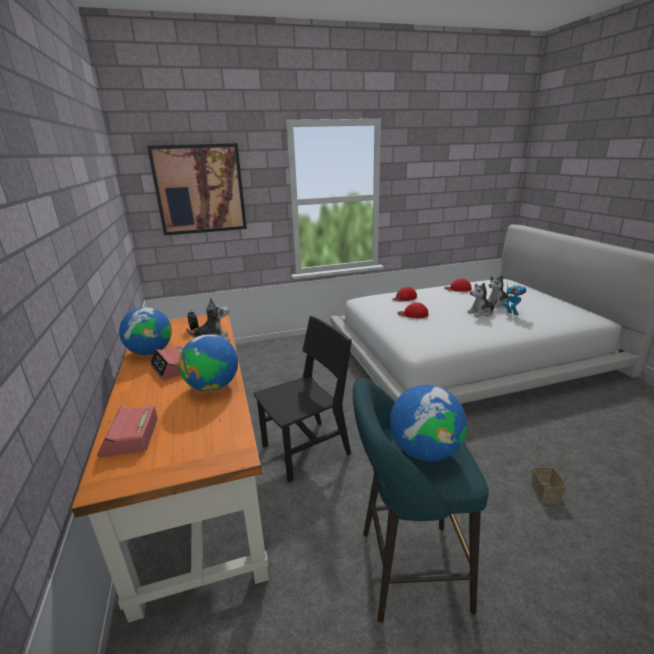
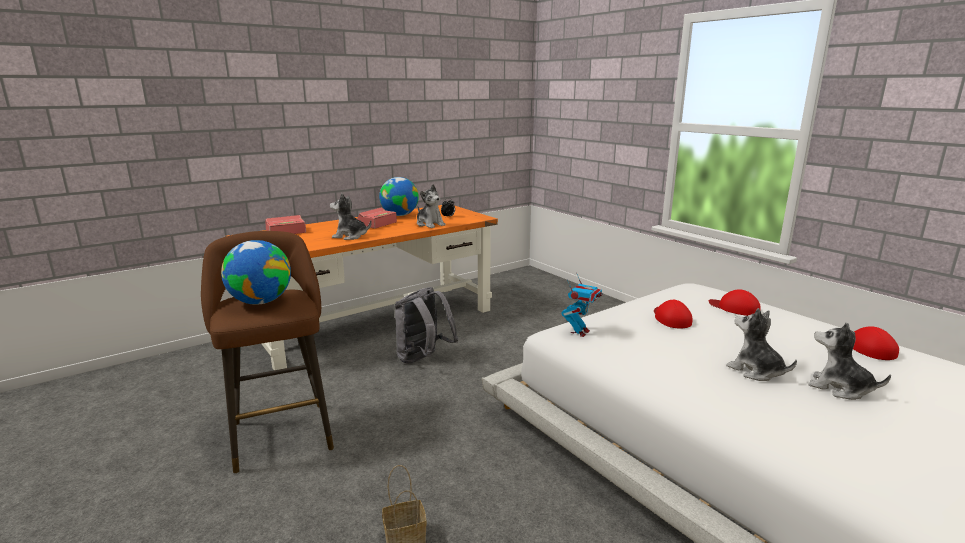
camera: 70 degrees right, 5 degrees down
(200, 189) = (587, 99): picture -> none
(213, 387) = (350, 236): globe -> plush toy
(306, 449) = (423, 359): black chair -> grey backpack
(406, 569) = (281, 431): turquoise stool -> brown stool
(512, 314) = (797, 403): toy robot -> toy robot (580, 332)

